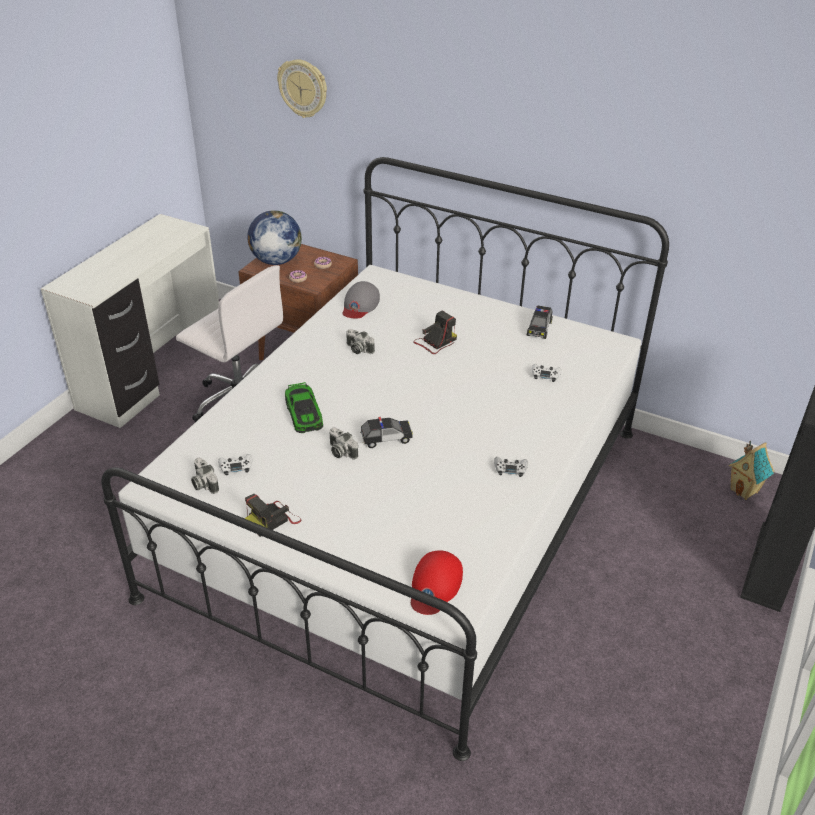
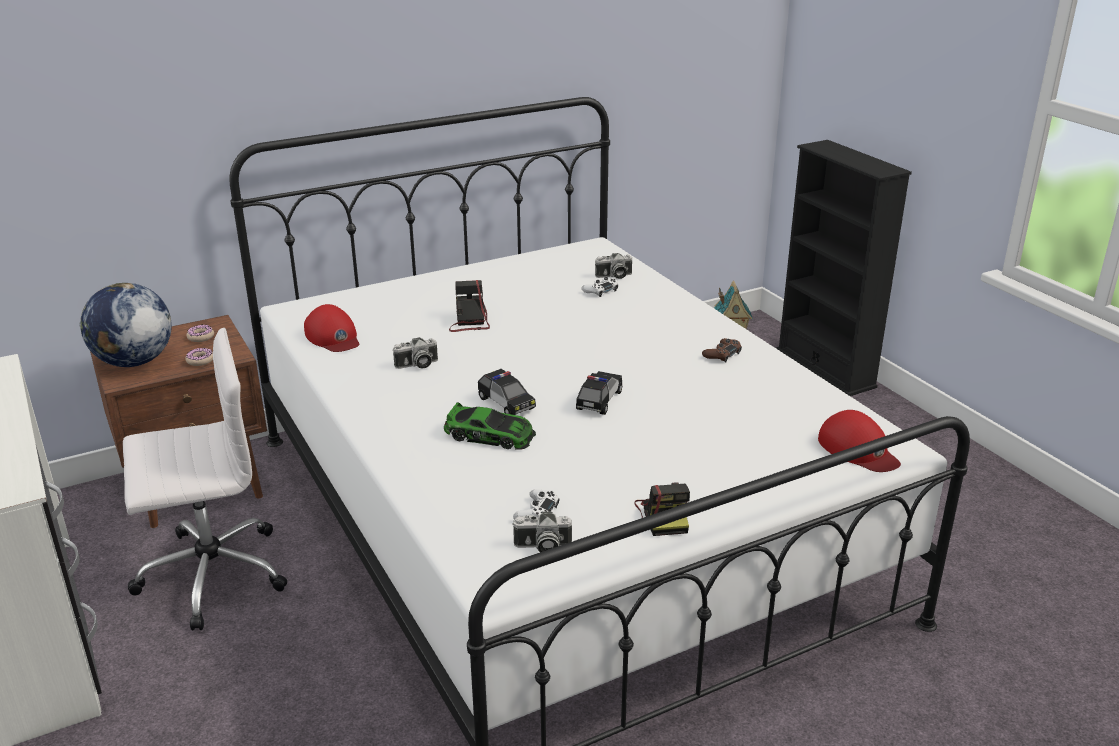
camera: 55 degrees left, 10 degrees down
(303, 88) = (90, 90): wall clock -> none
(340, 452) = (590, 434): camera -> camera (614, 276)
(360, 305) = (333, 337): grey cap -> red cap
(510, 469) = (722, 354): white game controller -> brown game controller
(539, 328) = (523, 268): toy car -> toy car (506, 403)

